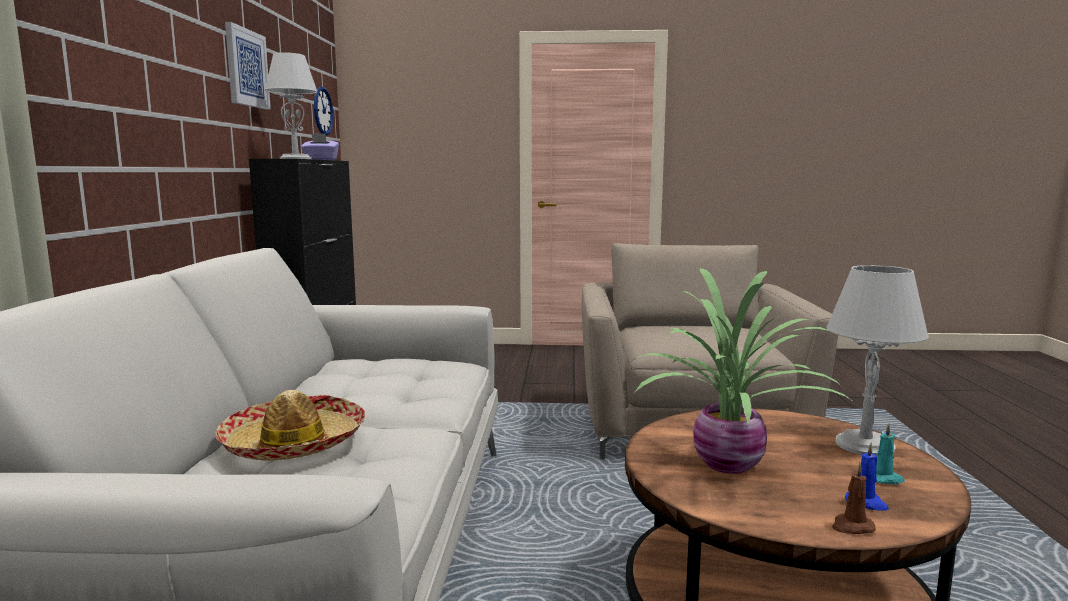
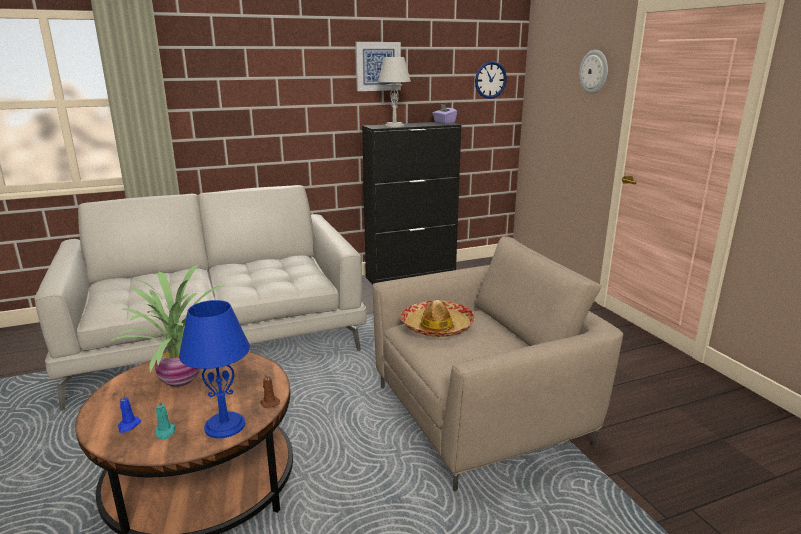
camera: 65 degrees right, 10 degrees up
(294, 443) = (170, 280): hat -> hat (437, 327)
(469, 101) = (594, 71): none -> wall clock
(852, 527) = (98, 420): brown candle -> brown candle (269, 402)
(865, 445) = (224, 426): grey table lamp -> blue table lamp

